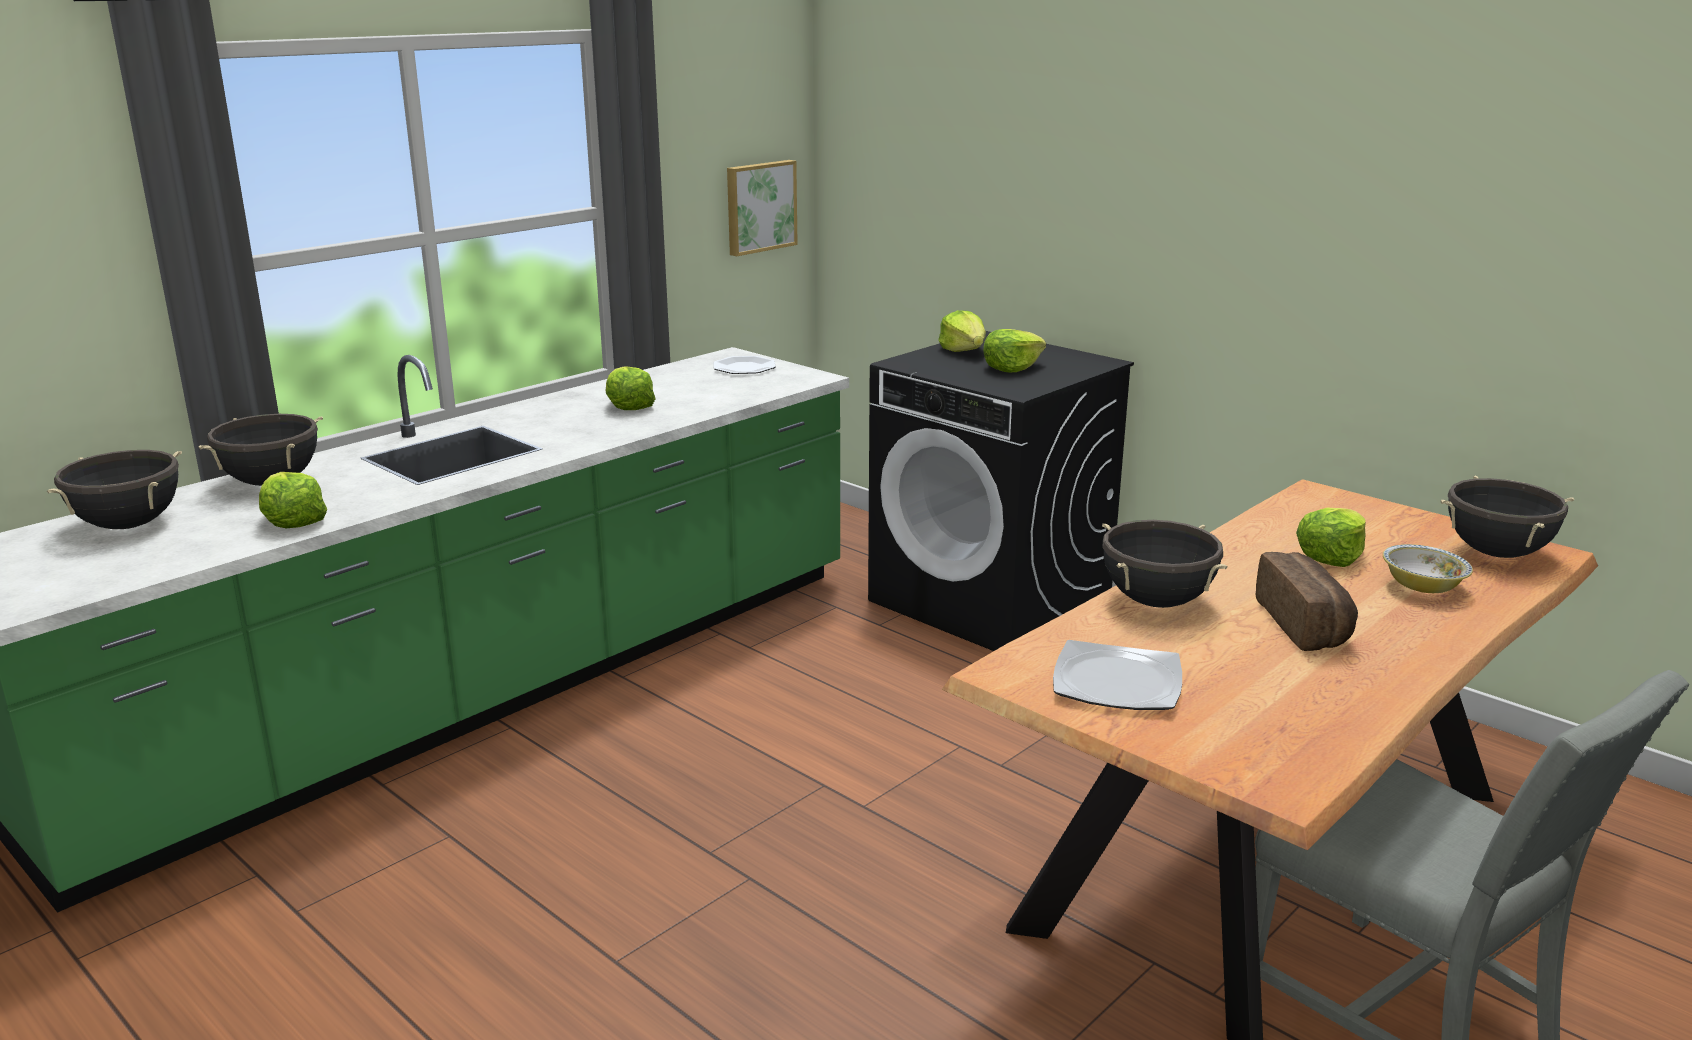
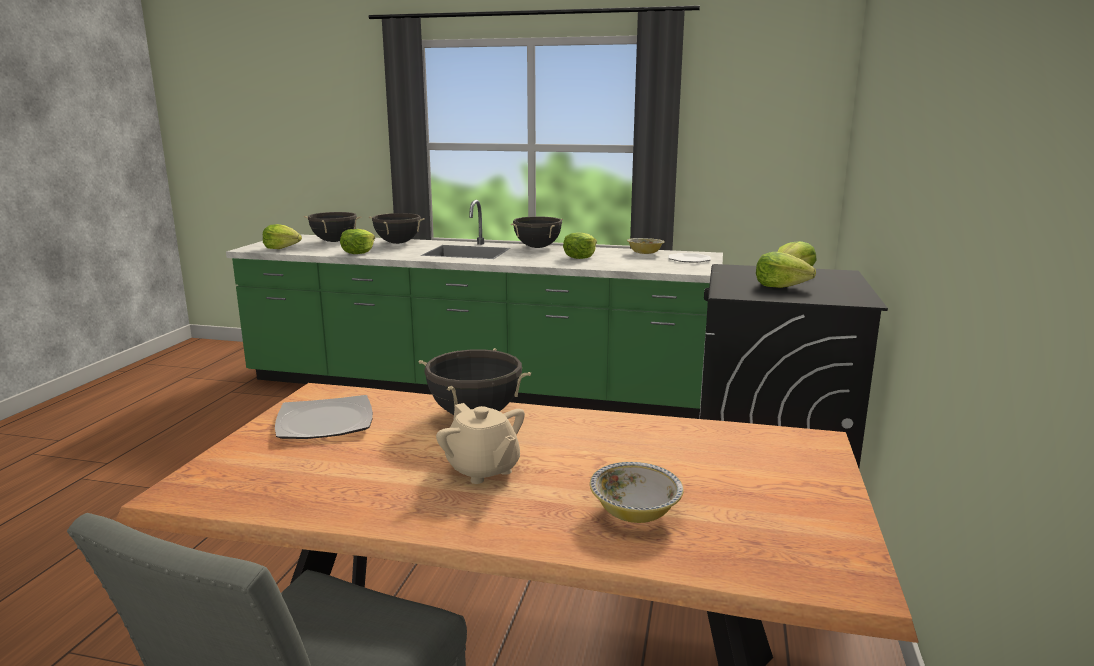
camera: 60 degrees right, 5 degrees down
(670, 375) = (645, 253): none -> bowl
(759, 206) = (785, 164): picture -> none
(1306, 625) = (483, 470): bread -> beige teapot
(1330, 557) = (655, 463): lettuce -> lettuce (282, 248)
(1496, 553) = (796, 547): black cooking pot -> black cooking pot (537, 247)

